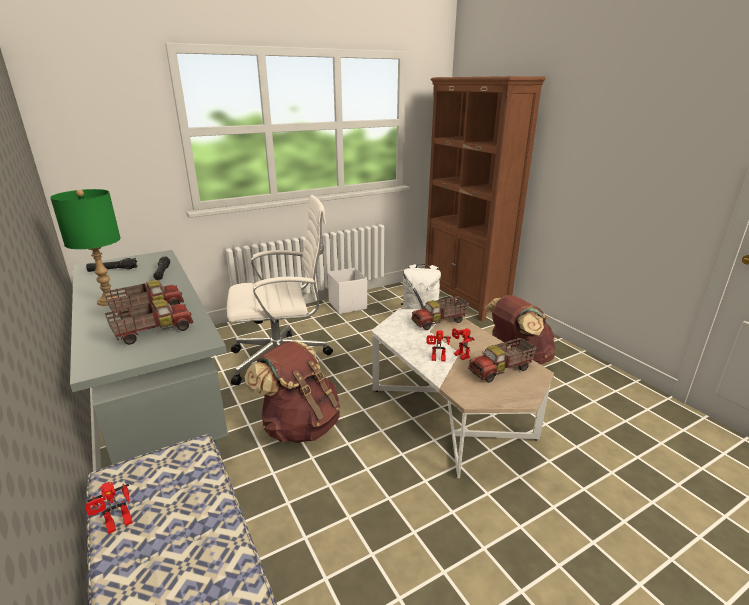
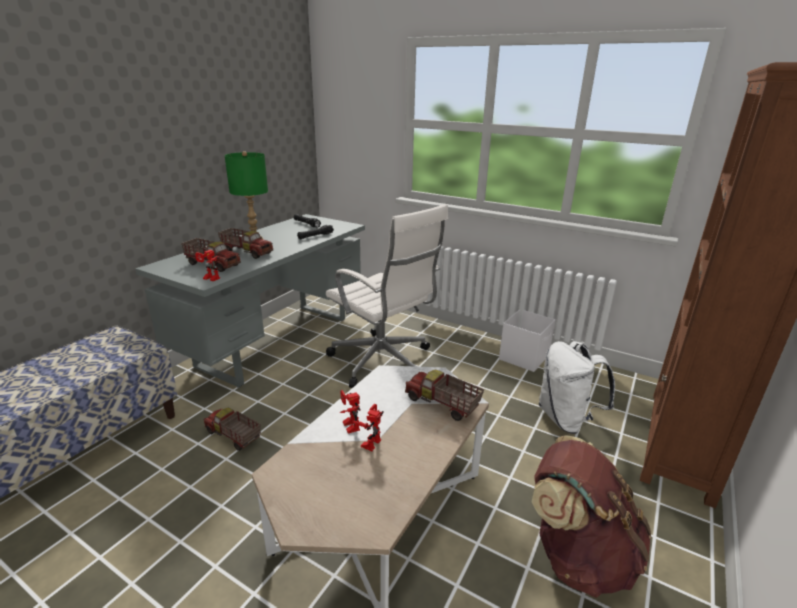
camera: 60 degrees right, 0 degrees up
(117, 526) = (65, 353): toy robot -> toy robot (209, 279)
(300, 426) = (295, 410): brown backpack -> none
(501, 370) = (357, 488): toy truck -> toy truck (233, 436)

